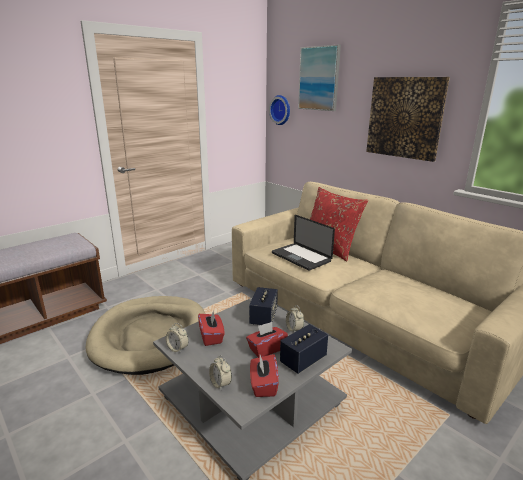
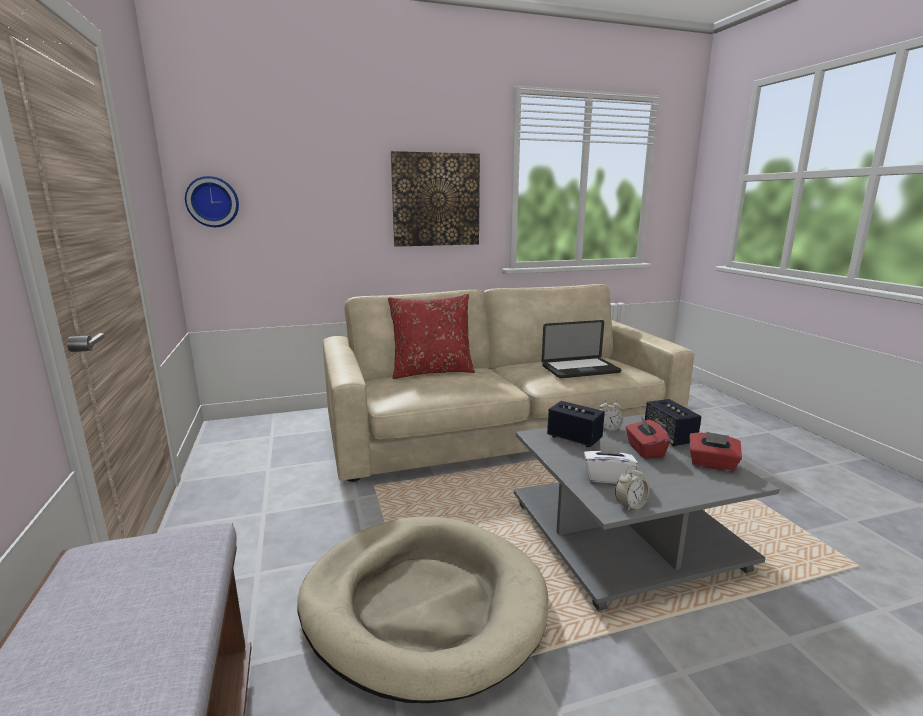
camera: 65 degrees left, 5 degrees down
(211, 337) = (608, 477): red tissue box -> white tissue box
(220, 384) = (710, 487): alarm clock -> none
(301, 257) = (451, 385): laptop -> laptop (580, 369)
(319, 78) = (292, 151): picture -> none

